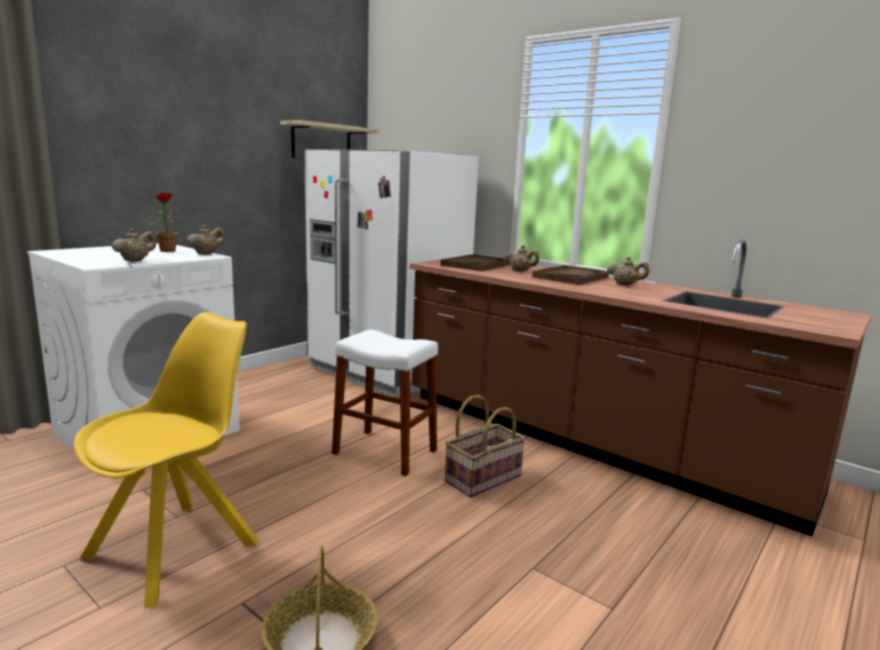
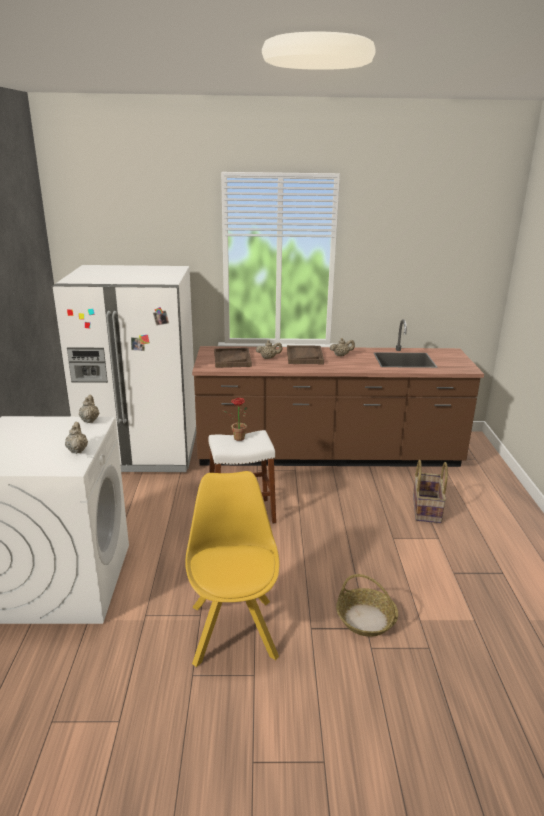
camera: 40 degrees left, 10 degrees up
(166, 250) = (46, 428): potted plant -> potted plant (236, 438)
(321, 142) = (31, 266): shelf -> none
(482, 478) = (312, 504): basket -> basket (425, 508)

